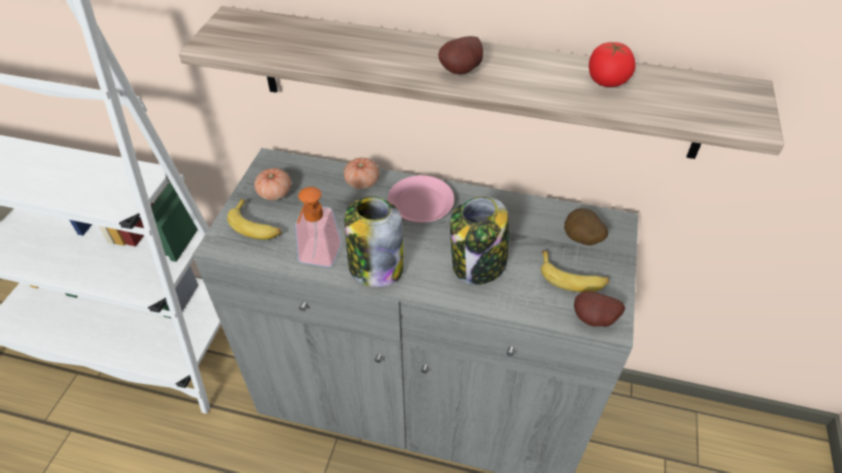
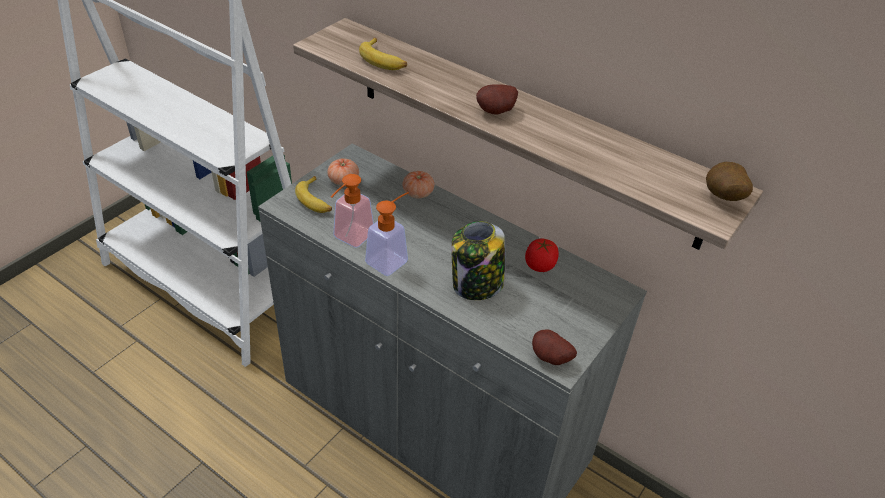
camera: 20 degrees right, 5 degrees down
(375, 266) = (391, 259): jar -> soap dispenser
(421, 204) = (457, 224): pink plate -> none
(572, 278) = (551, 321): banana -> banana (384, 60)
(581, 240) = (578, 295): potato -> potato (722, 198)
(607, 81) = (612, 151): tomato -> tomato (540, 265)

